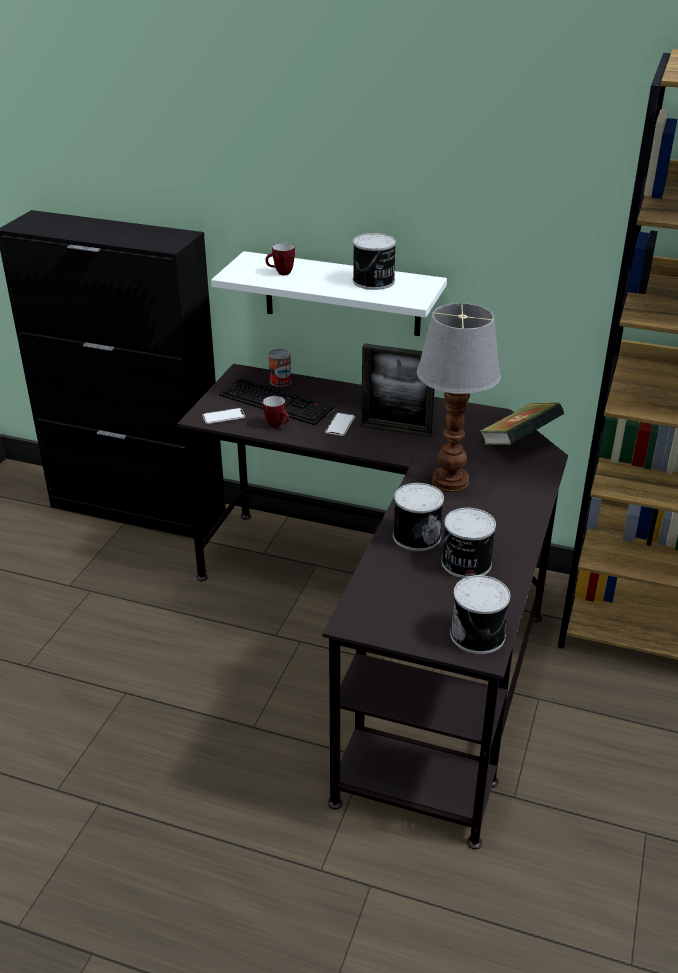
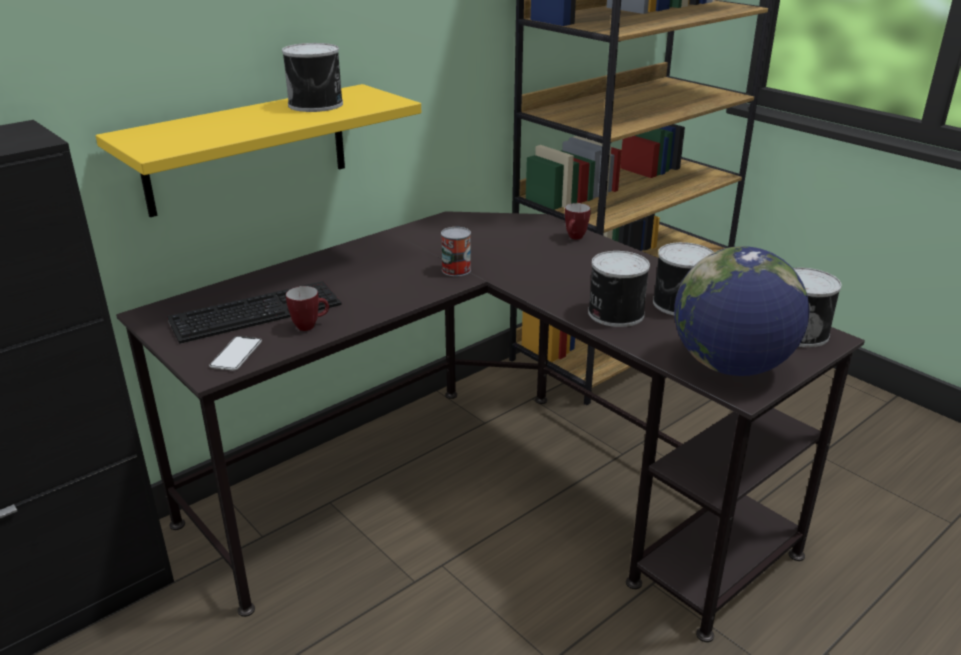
camera: 60 degrees left, 5 degrees down
(280, 273) = (207, 131): mug -> mug (575, 238)
(280, 381) = (213, 297): can -> can (456, 270)
(340, 425) = (361, 291): phone -> none
(342, 294) = (247, 149): white shelf -> yellow shelf
(384, 609) = (731, 366): none -> globe
(396, 429) = (411, 267): picture frame -> none
(451, 482) = (538, 270): table lamp -> none
(518, 443) = (507, 225): book -> none

